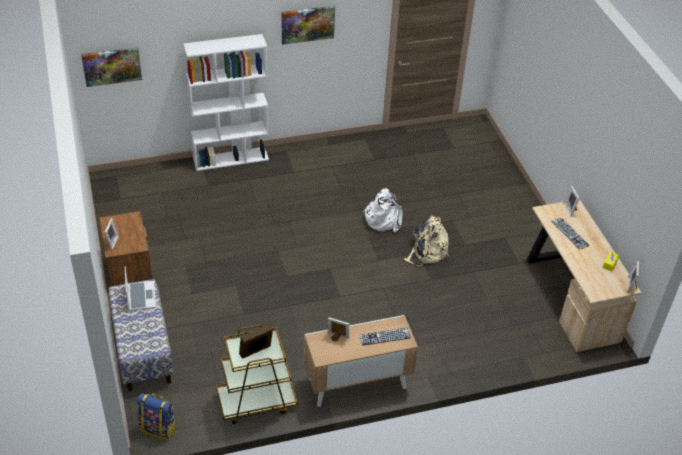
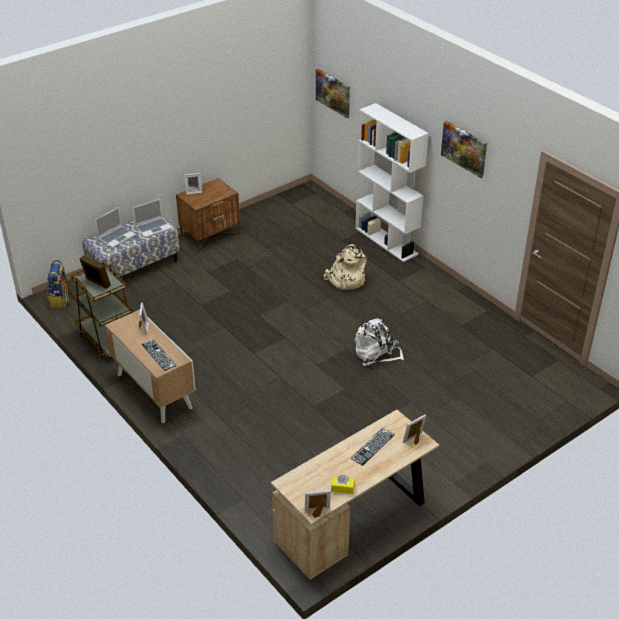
camera: 70 degrees right, 5 degrees down
(136, 331) = (116, 237): none -> laptop
(426, 252) = (350, 394): beige backpack -> beige backpack (345, 280)

